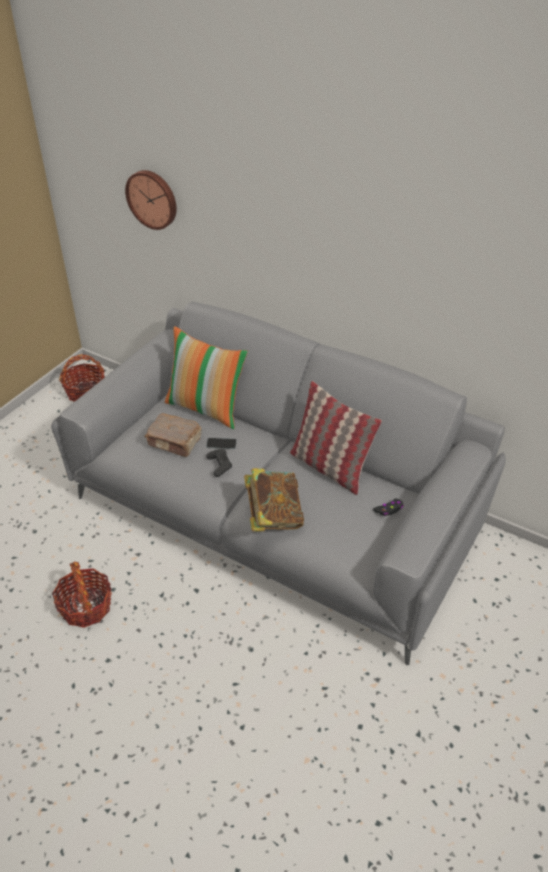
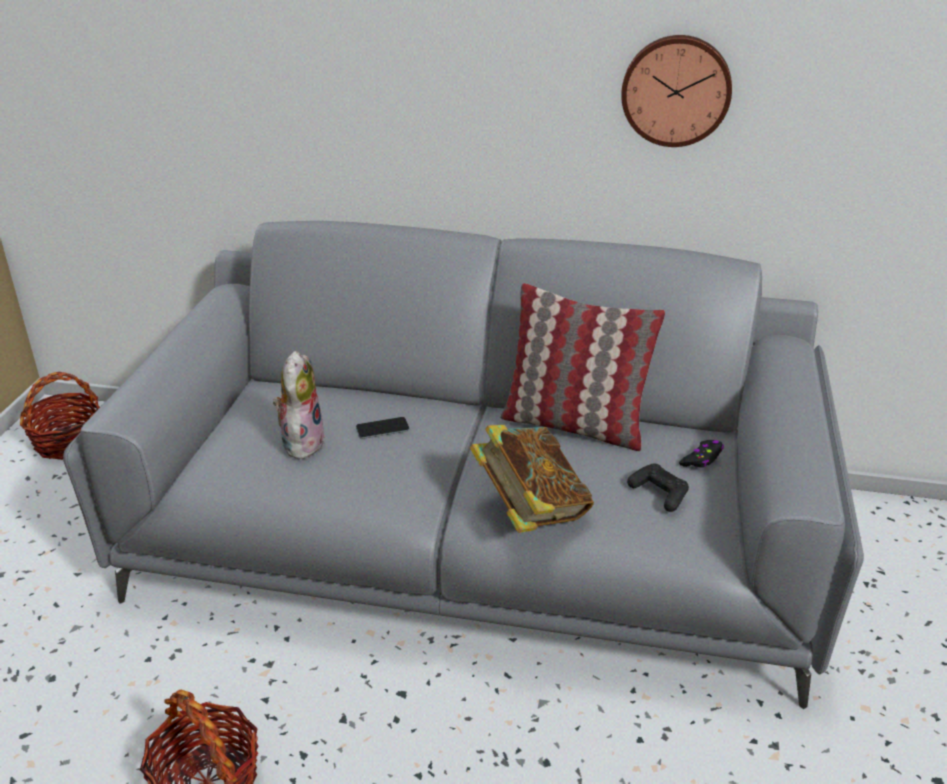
camera: 20 degrees left, 10 degrees down
(153, 199) = (170, 62): wall clock -> wall clock (676, 90)
(175, 442) = (301, 442): brown book -> plush toy
(206, 408) = (327, 388): pillow -> none
(219, 465) = (397, 458): black game controller -> black game controller (659, 493)

